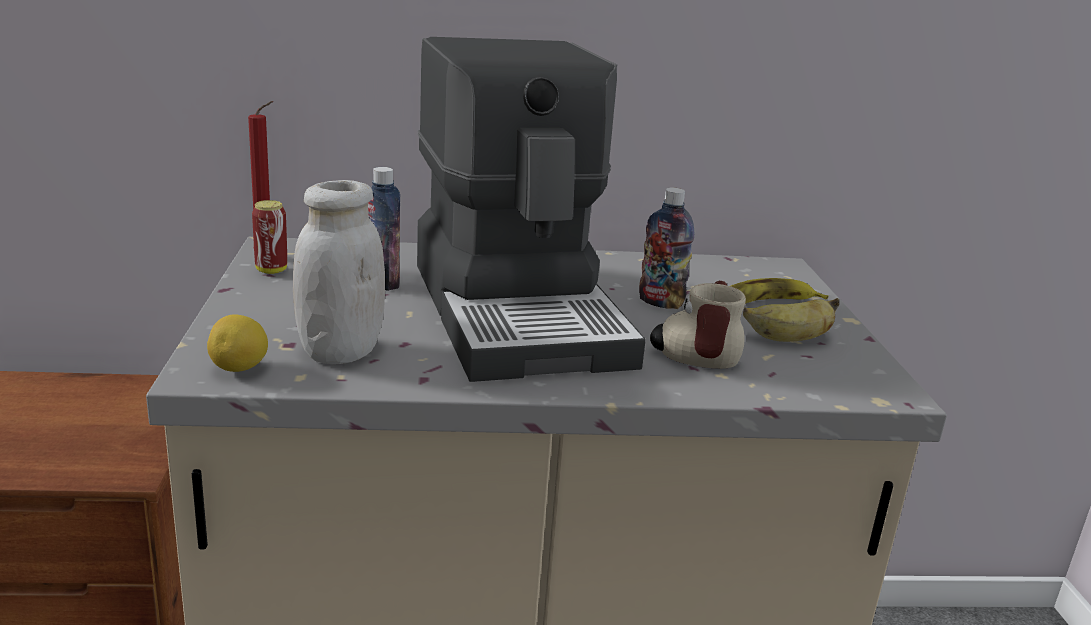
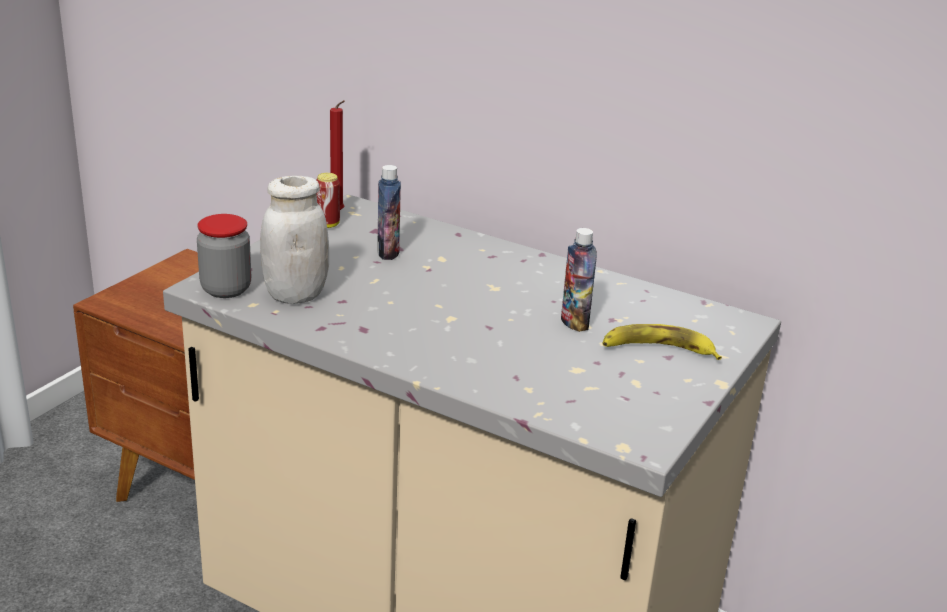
camera: 35 degrees right, 5 degrees up
(240, 369) = (226, 289): lemon -> jar
(521, 311) = (453, 300): coffee machine -> none
(695, 353) = (535, 368): mug -> none
(788, 339) = (631, 381): banana -> none

